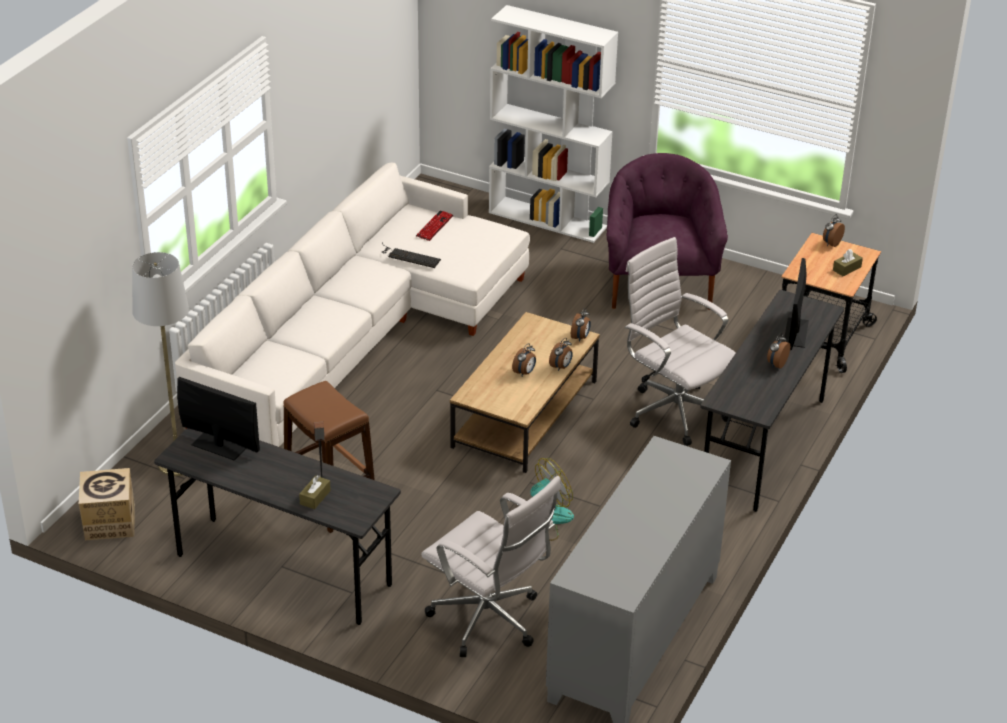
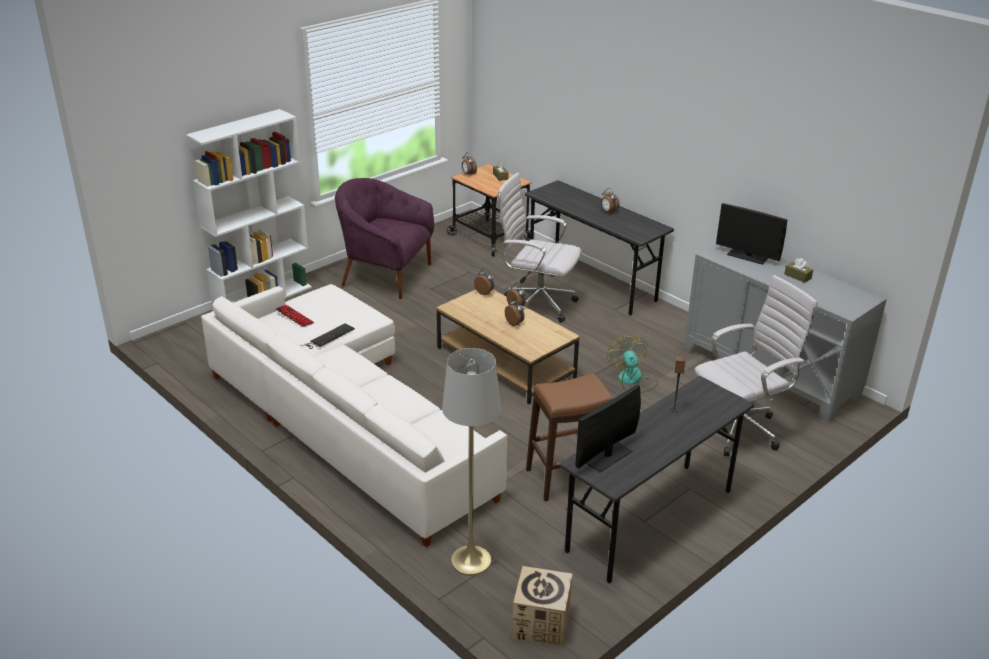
camera: 70 degrees left, 5 degrees down
(315, 497) = (698, 417): brown tissue box -> brown tissue box (797, 276)
(673, 410) = (536, 304): white office chair -> white office chair turned 45 degrees clockwise
(796, 332) = (576, 199): monitor -> monitor (747, 256)

